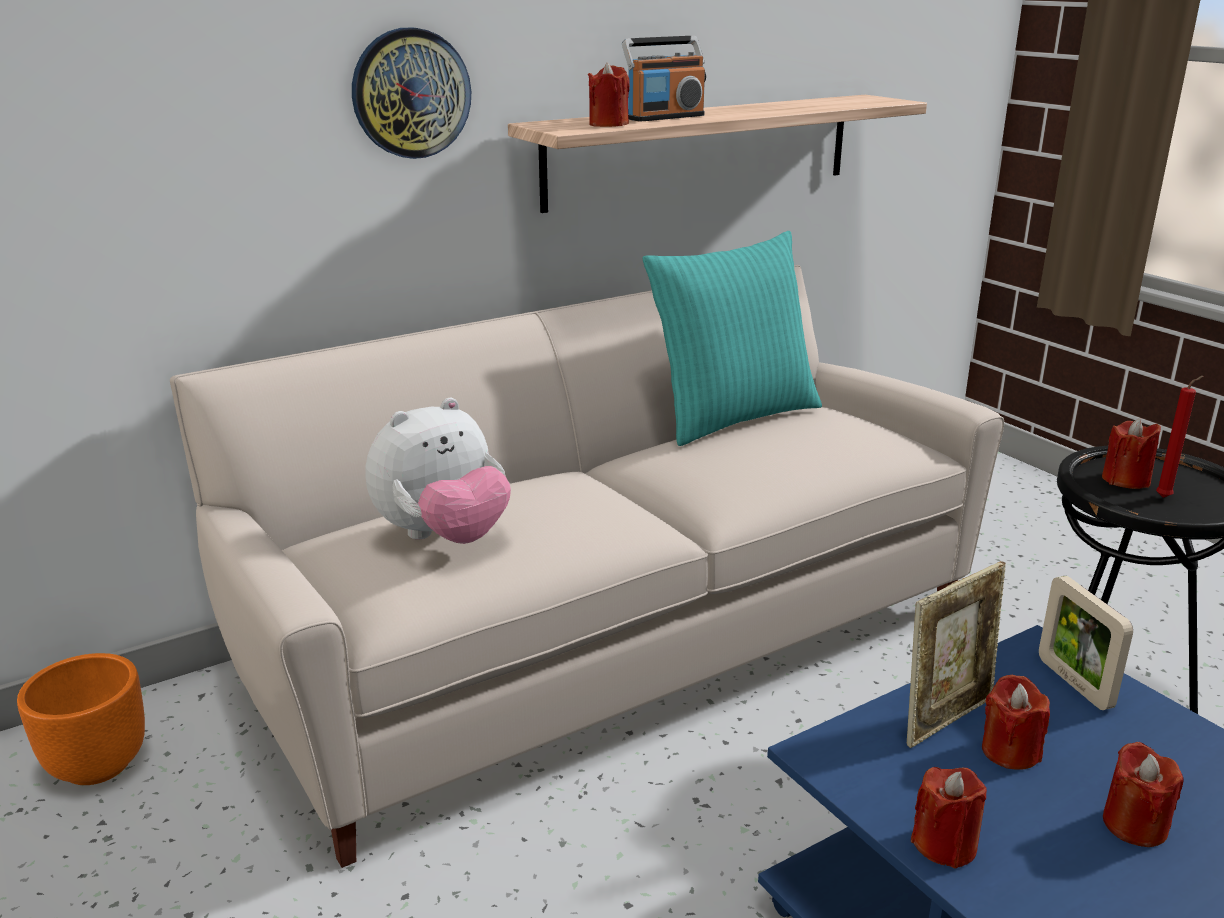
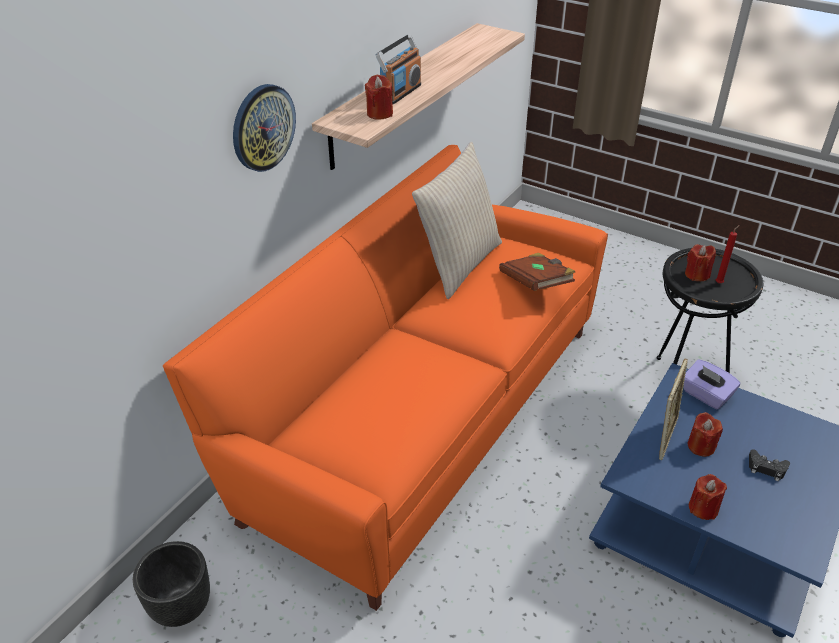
camera: 25 degrees left, 15 degrees up
(97, 764) = (180, 606): orange planter -> black planter
(443, 537) = (376, 415): plush toy -> none
(611, 640) = (419, 414): beige sofa -> orange sofa
(732, 416) = (458, 264): turquoise pillow -> beige pillow
(833, 454) = (536, 284): none -> brown book
(1074, 683) = (705, 395): picture frame -> purple tissue box
(1134, 825) = (766, 468): red candle -> black game controller

